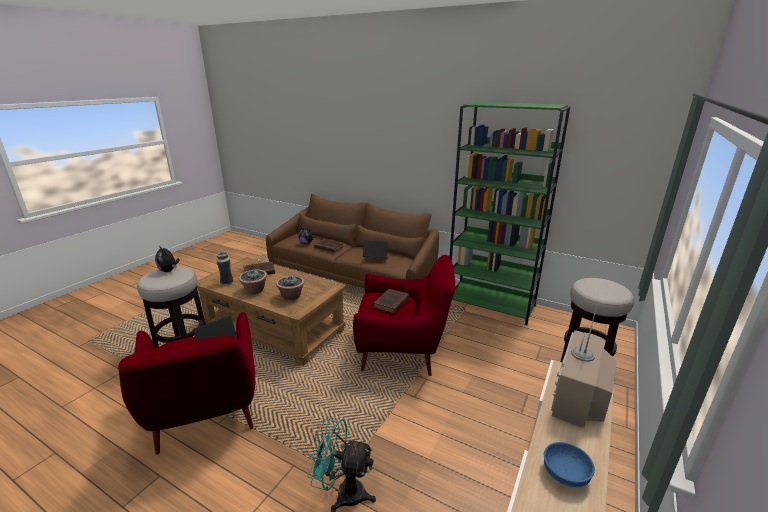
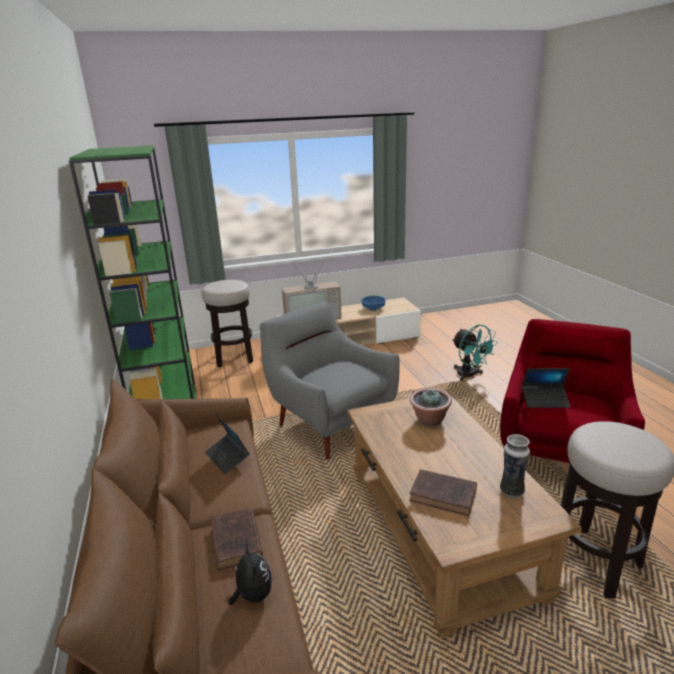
camera: 135 degrees left, 0 degrees up
(169, 270) = (619, 450): plush toy -> none
(255, 290) = (472, 453): potted plant -> none
(390, 303) = (335, 374): brown book -> none
(403, 351) = (330, 423): red armchair -> grey armchair

